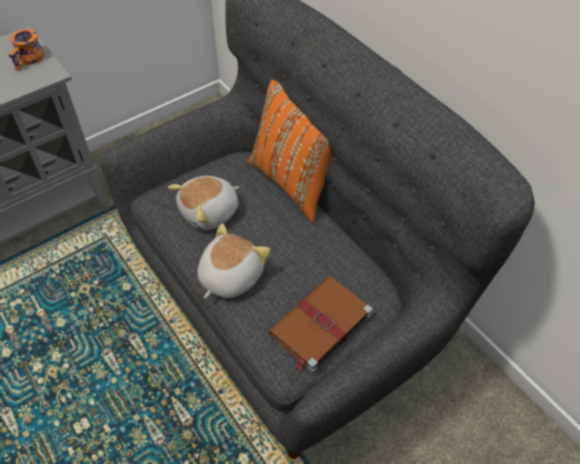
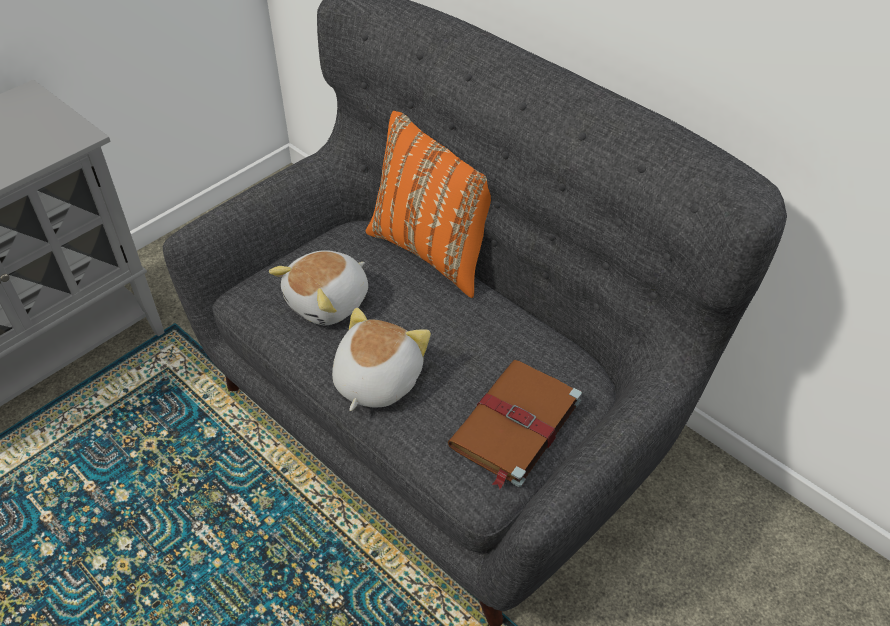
camera: 10 degrees left, 5 degrees down
(30, 60) = (45, 122): orange mug -> none

